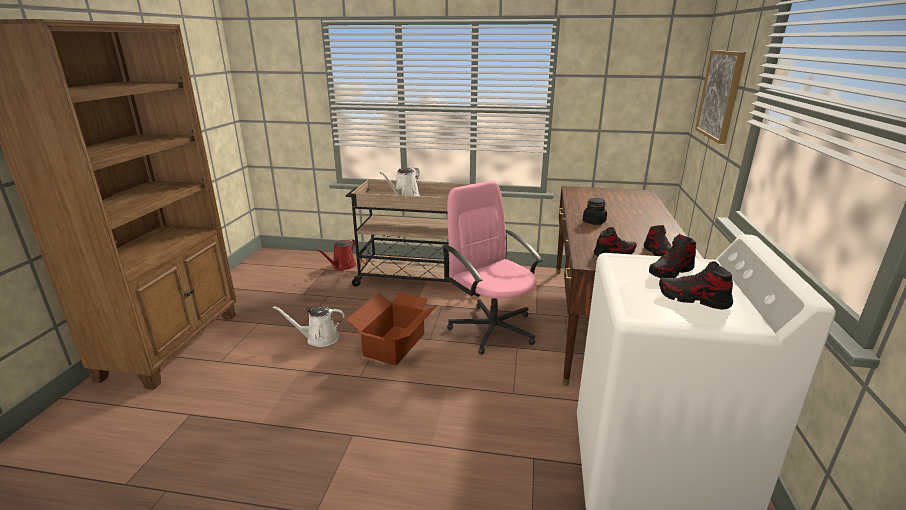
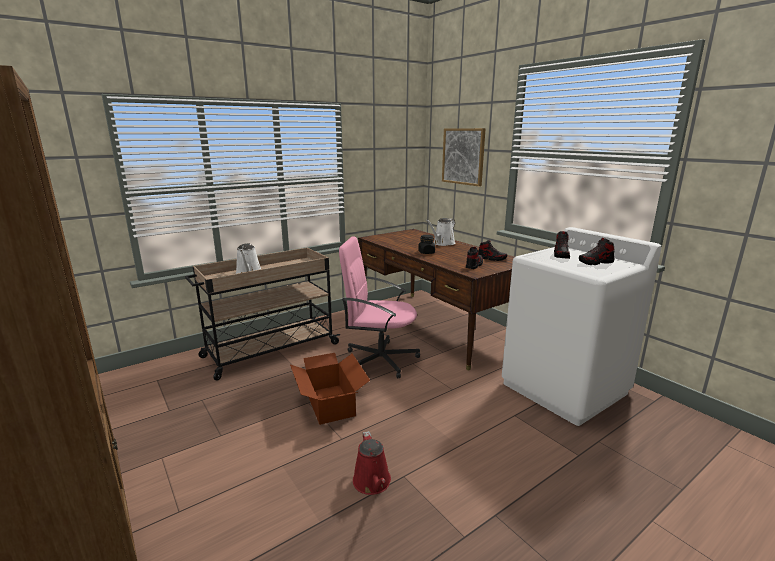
camera: 45 degrees left, 5 degrees down
(319, 339) = (256, 434): white watering can -> white watering can (442, 243)
(342, 266) = (172, 371): red watering can -> red watering can (373, 483)

